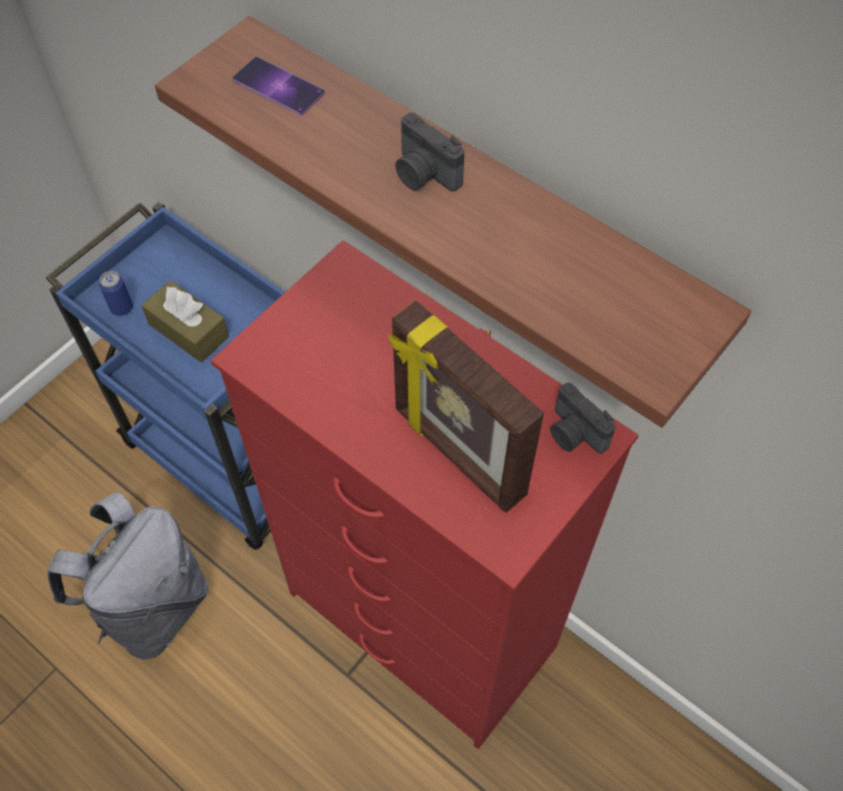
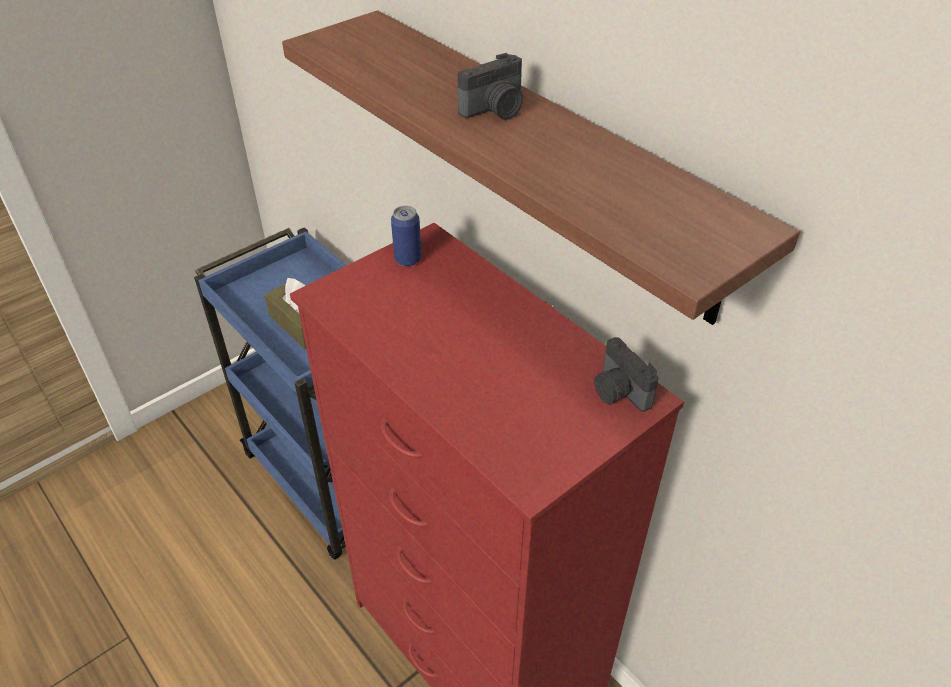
camera: 10 degrees right, 15 degrees down
(122, 308) = (251, 301): can -> can (408, 259)
(152, 606) = (230, 595): grey backpack -> none
(278, 86) = (385, 49): phone -> none
(423, 174) = (495, 110): camera -> camera turned 90 degrees counterclockwise
(457, 453) = (498, 393): picture frame -> none

